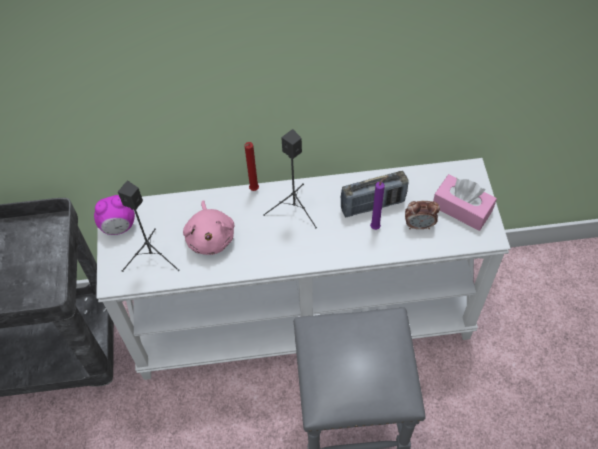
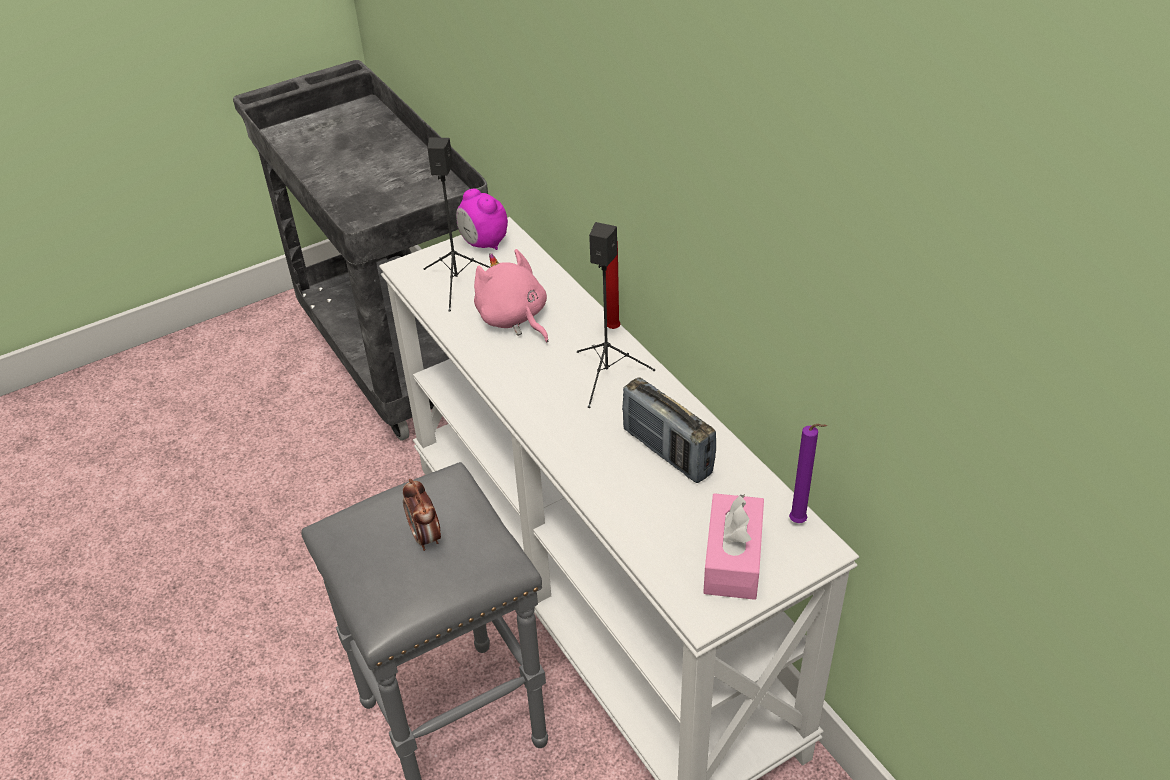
camera: 65 degrees right, 15 degrees down
(210, 237) = (513, 318): pink plush toy -> pink plush toy turned 90 degrees clockwise
(376, 227) = (631, 469): purple candle -> purple candle (800, 522)
(419, 225) = (665, 516): alarm clock -> alarm clock (426, 537)

